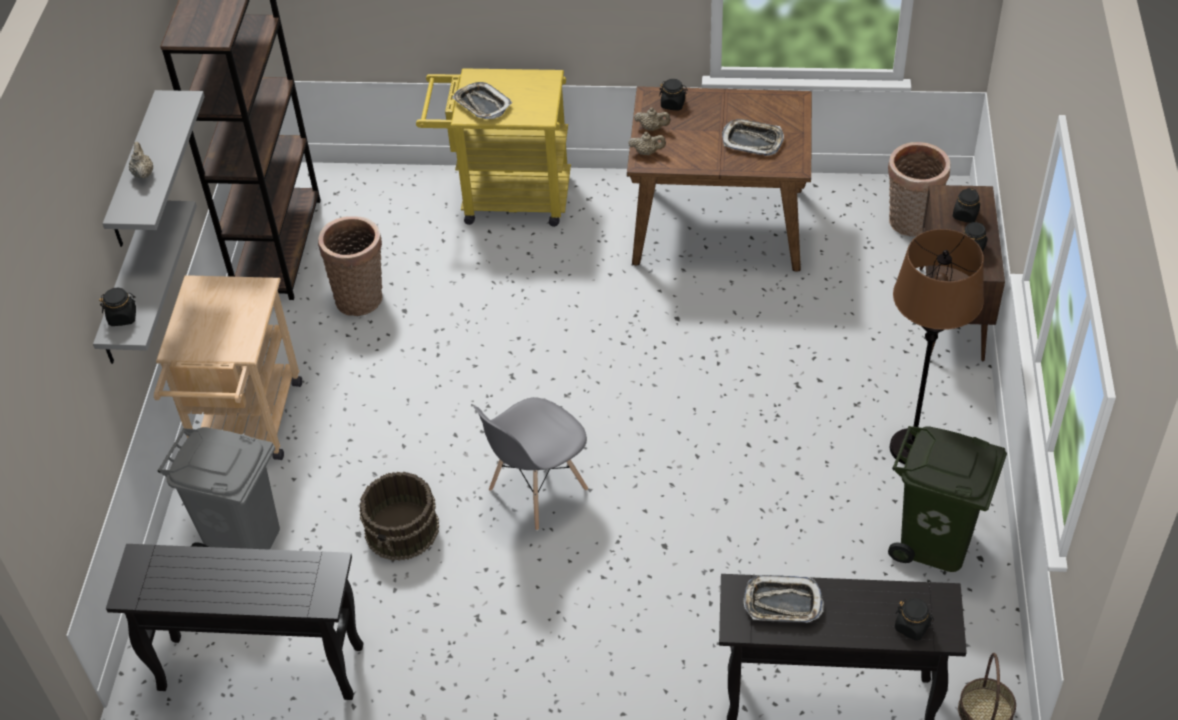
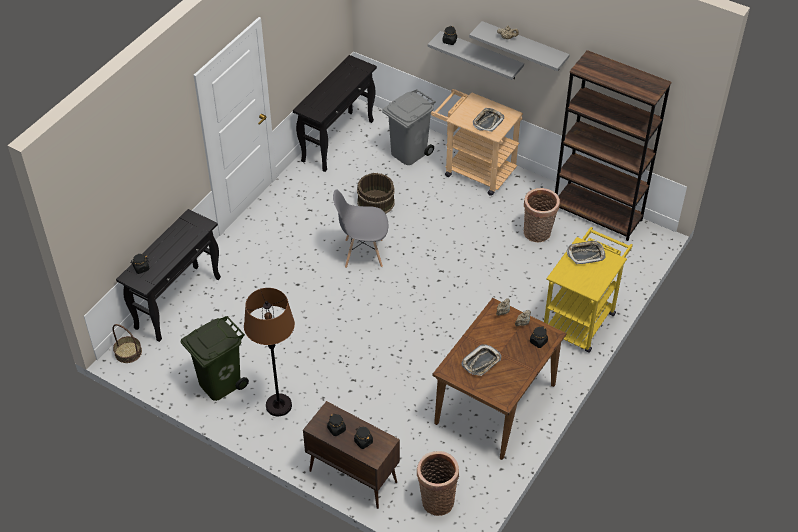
camera: 115 degrees right, 0 degrees up
(537, 490) = (362, 253): grey chair -> grey chair turned 75 degrees counterclockwise
(782, 603) = (187, 234): tray -> tray (488, 122)

